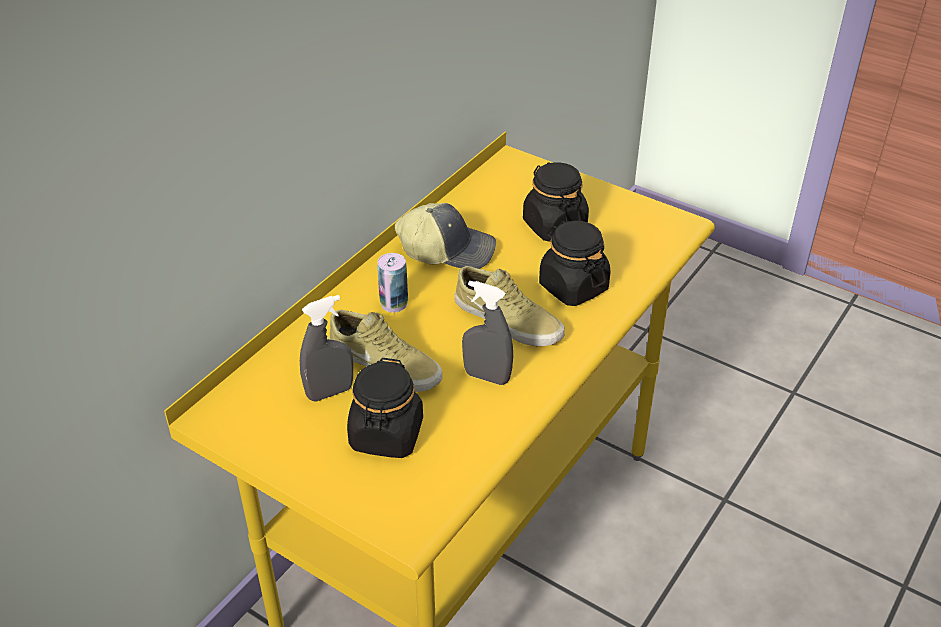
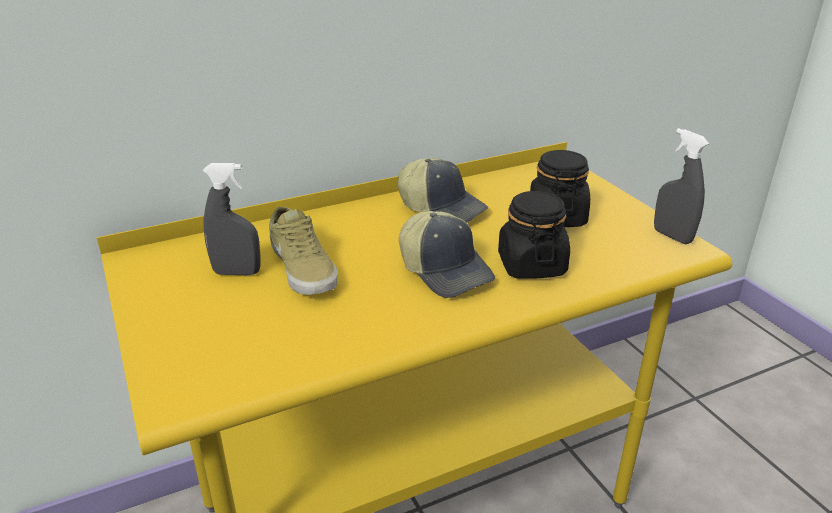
camera: 30 degrees right, 10 degrees down
(386, 435) = (243, 319): black jar -> none
(394, 303) = (357, 230): can -> none
(487, 377) = (378, 306): grey spray bottle -> grey spray bottle (672, 236)
(510, 319) = (446, 270): beige shoe -> cap

